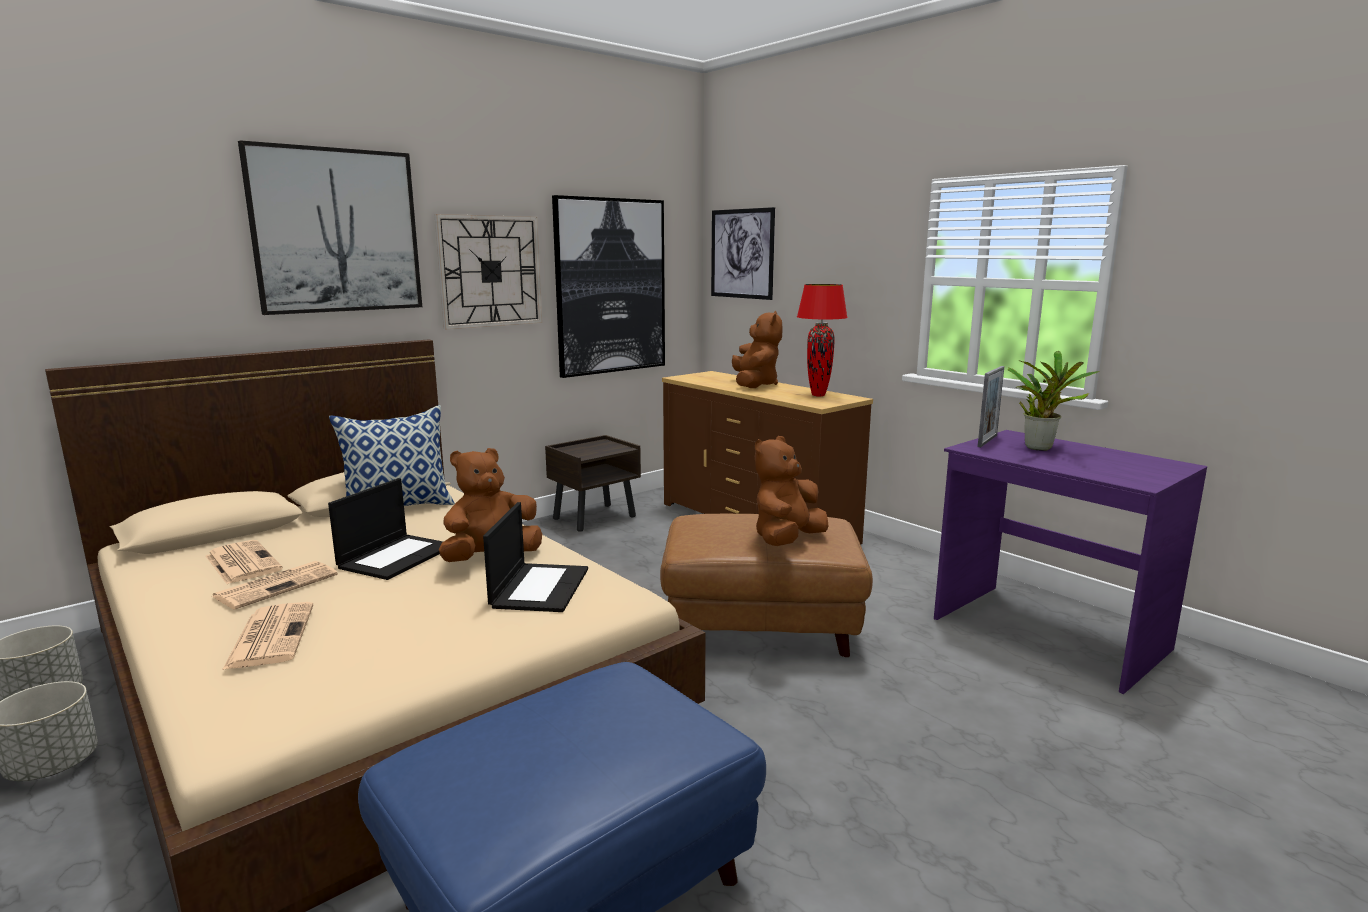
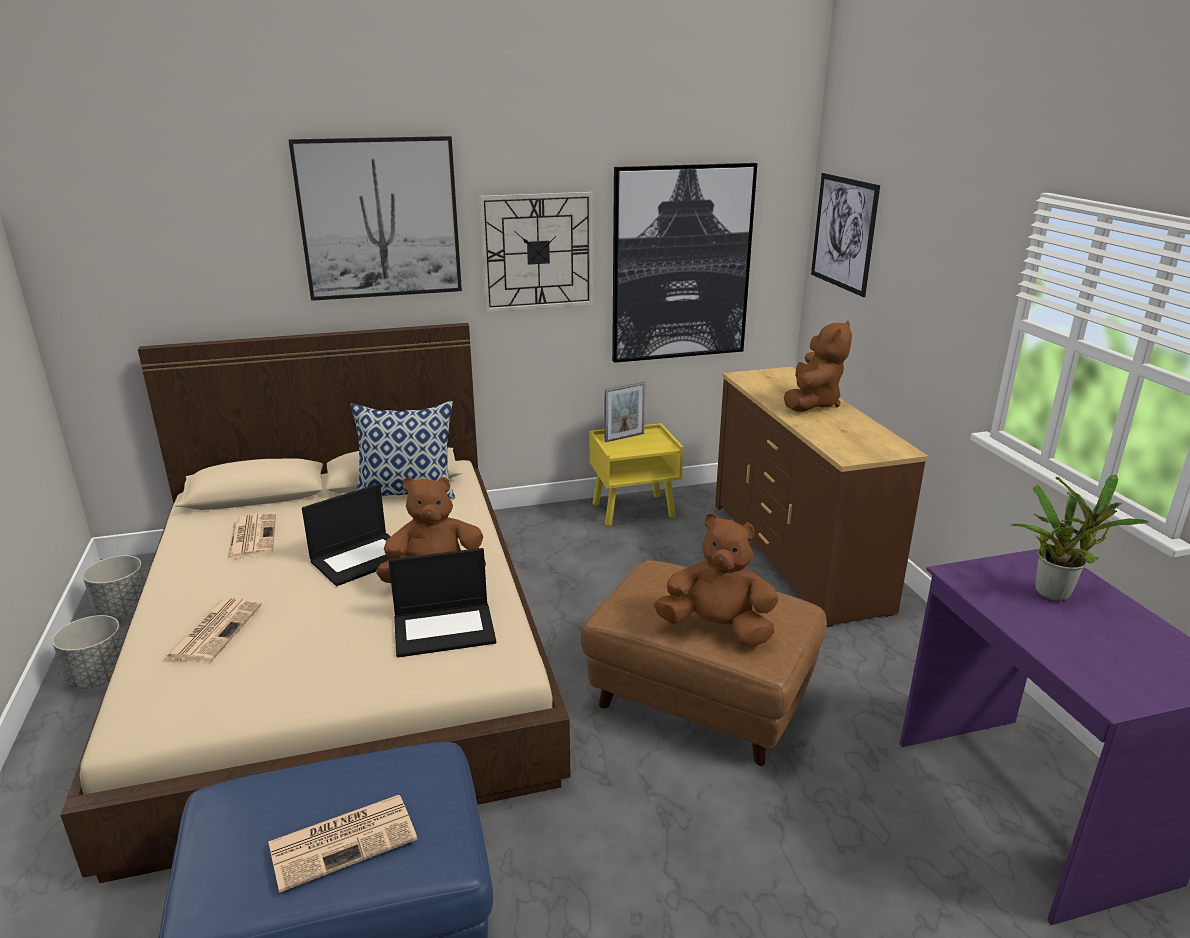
camera: 25 degrees right, 10 degrees up
(277, 585) = (258, 571): newspaper -> newspaper (344, 840)
(539, 587) = (445, 629): laptop -> laptop turned 45 degrees clockwise
(595, 517) = (634, 510): brown nightstand -> yellow nightstand
(787, 540) = (717, 629): brown plush toy -> brown plush toy turned 45 degrees clockwise
(818, 395) = (866, 437): red table lamp -> none
(987, 441) = (998, 565): picture frame -> picture frame (624, 437)

